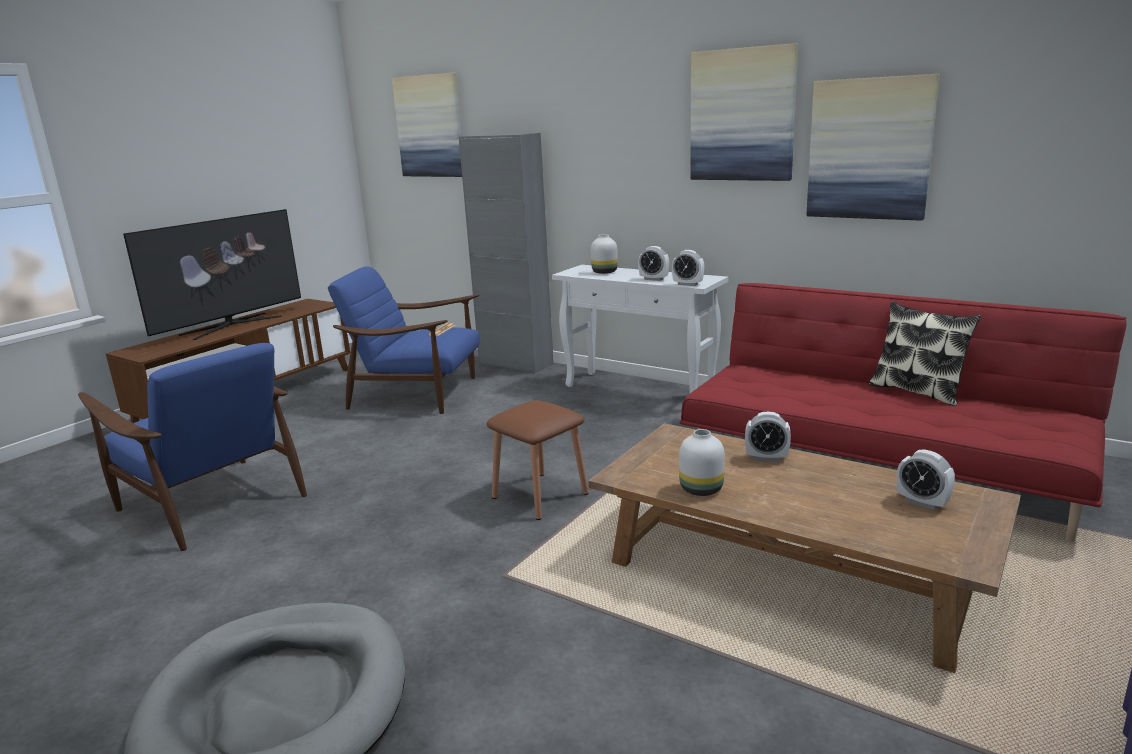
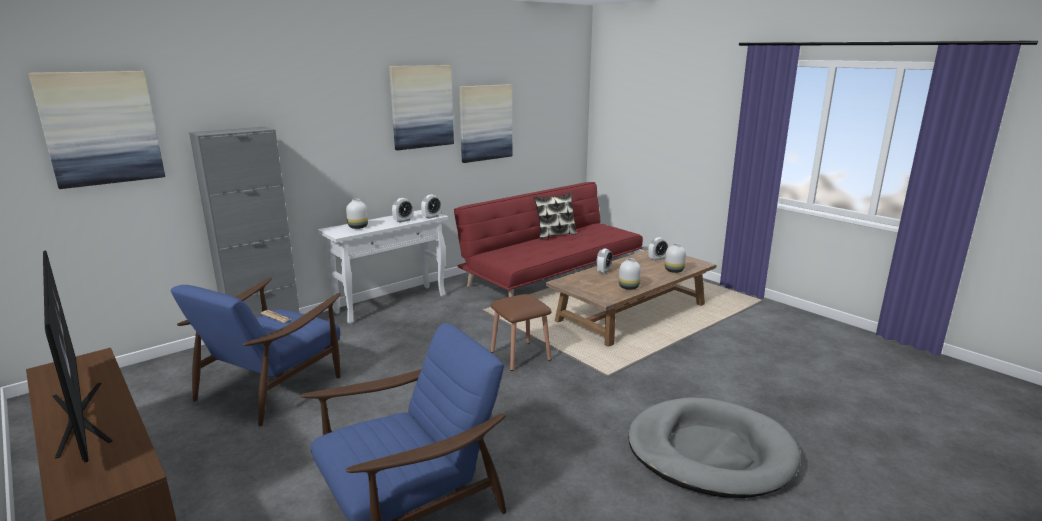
camera: 75 degrees left, 0 degrees up
(861, 529) = (674, 270): none -> white vase

